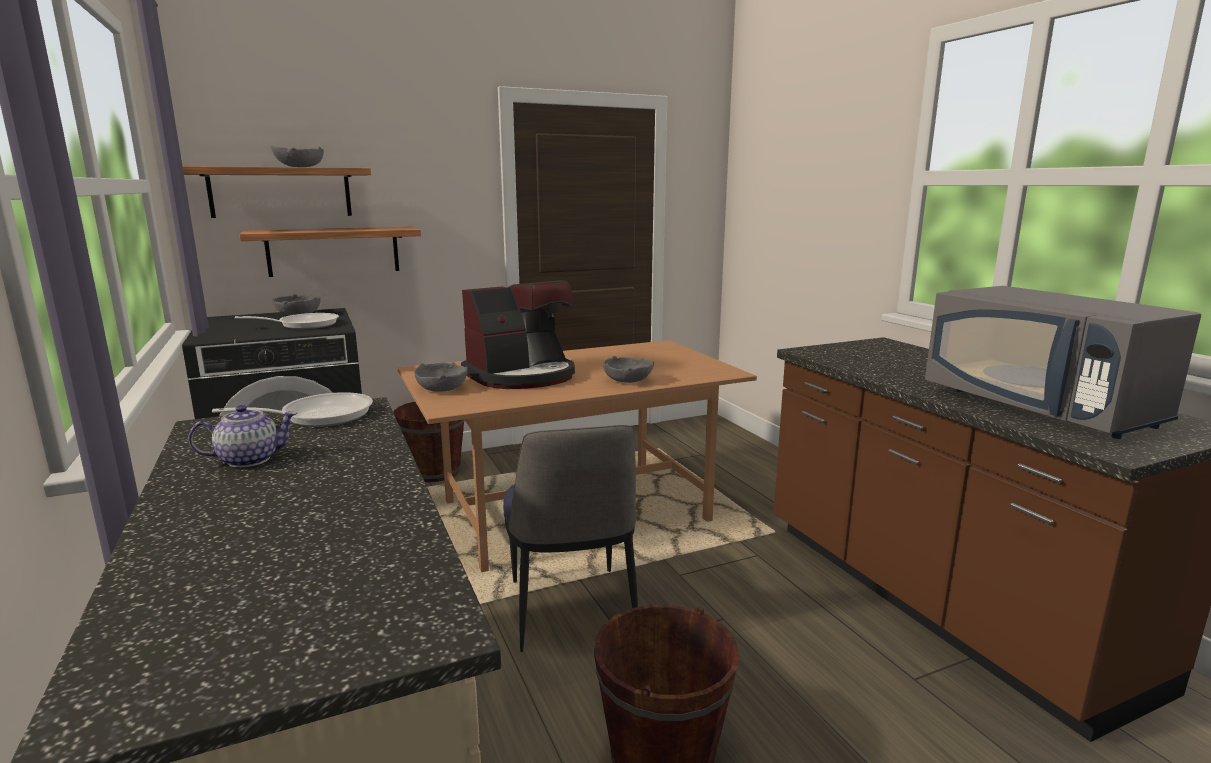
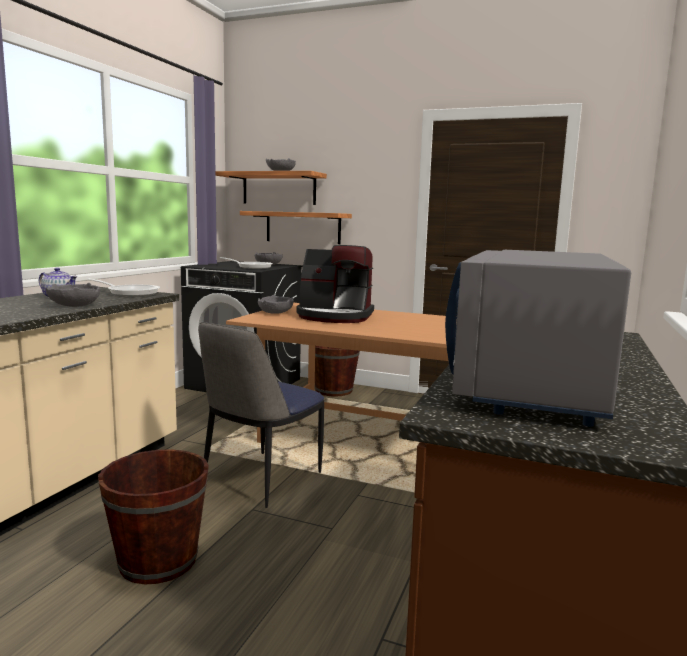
camera: 45 degrees right, 5 degrees down
(627, 380) = (386, 330): grey bowl -> grey bowl (75, 305)

